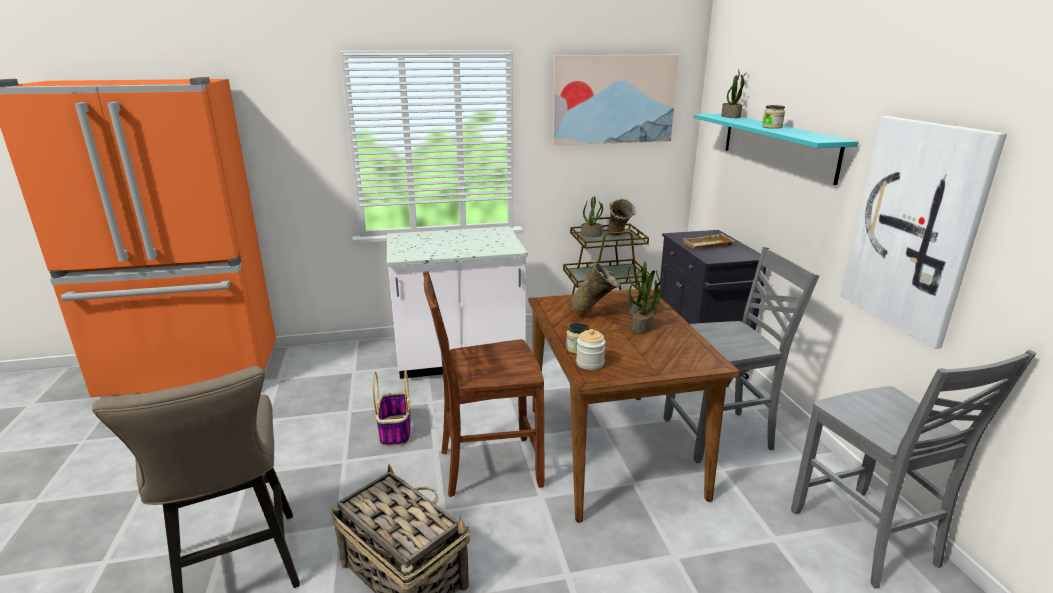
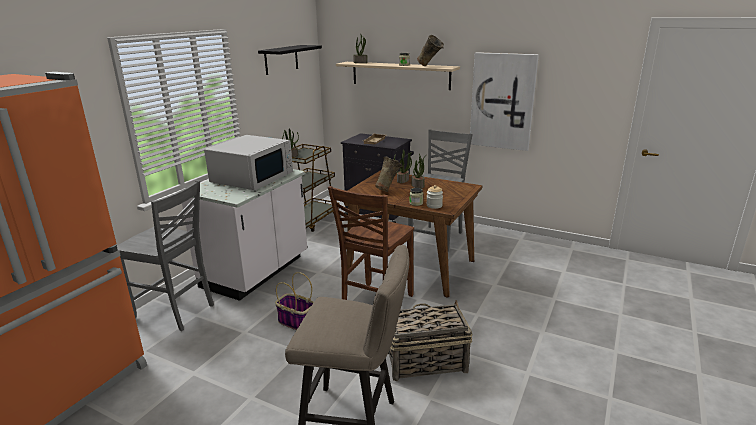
camera: 50 degrees left, 0 degrees up
(466, 242) = (253, 178): none -> white microwave
(613, 99) = (281, 59): picture -> black shelf
(618, 238) = (310, 153): beige vase -> beige vase (430, 66)
(777, 145) = (400, 75): turquoise shelf -> beige shelf
(865, 539) = (527, 244): grey chair -> grey chair (175, 312)

